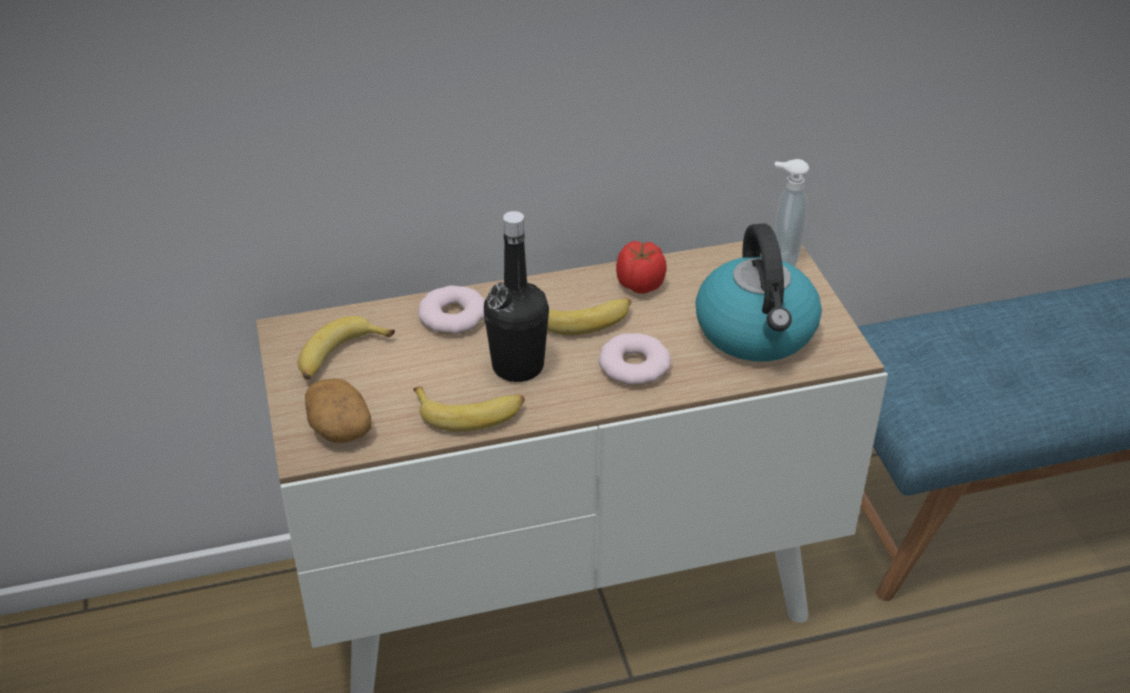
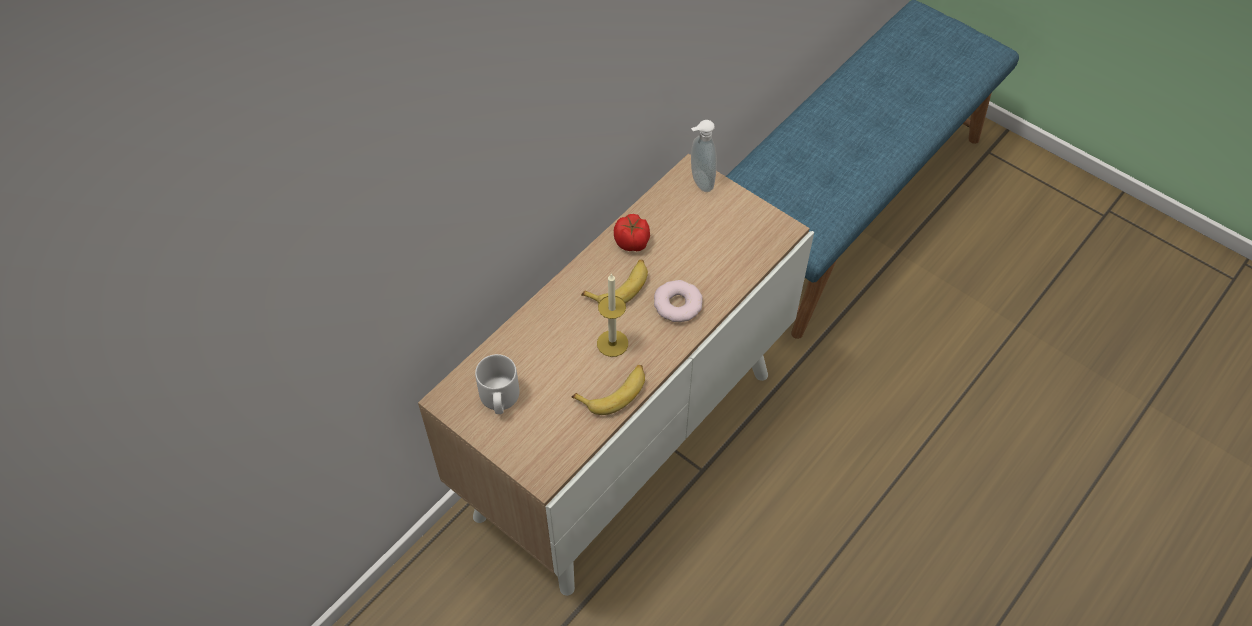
camera: 35 degrees left, 15 degrees up
(338, 427) = (546, 448): potato -> none
(339, 357) = (499, 399): banana -> grey mug
(453, 316) = (541, 329): donut -> none
(518, 366) = (612, 343): black bottle -> candle
(757, 332) = (725, 241): kettle -> none

